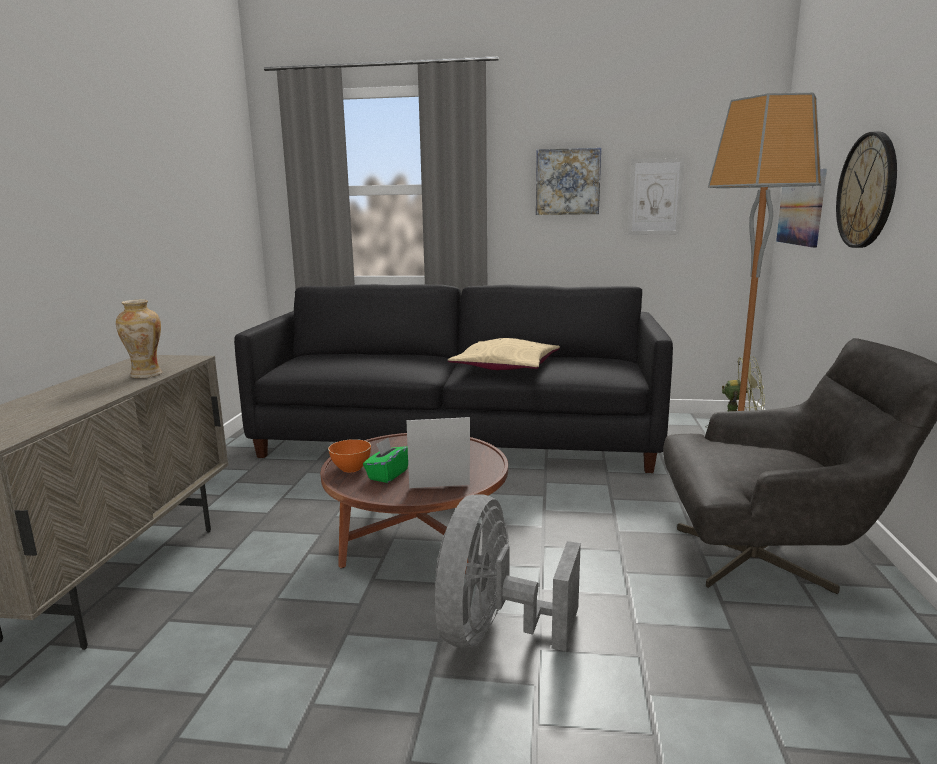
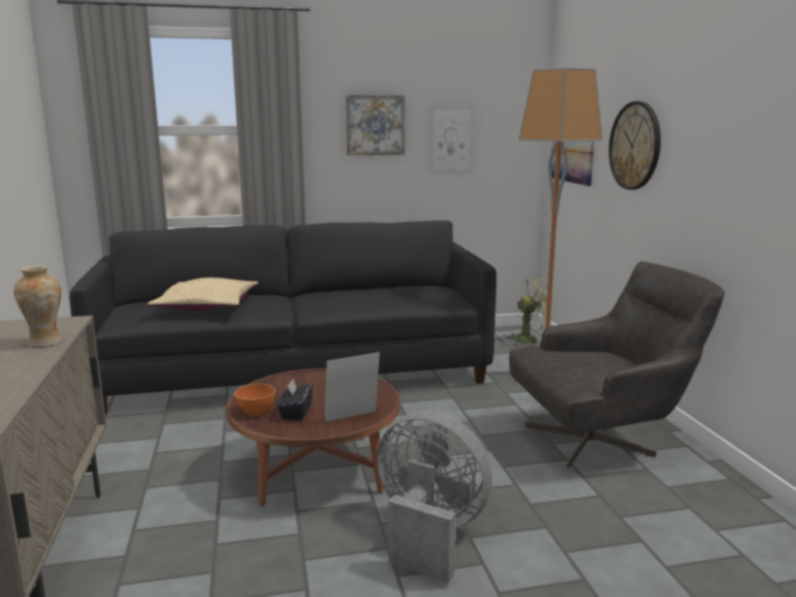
camera: 20 degrees left, 0 degrees up
(387, 474) = (295, 413): green tissue box -> black tissue box
(494, 633) = (428, 533): grey fan -> grey fan turned 120 degrees clockwise
(505, 367) = (348, 301): beige pillow -> beige pillow (207, 306)

